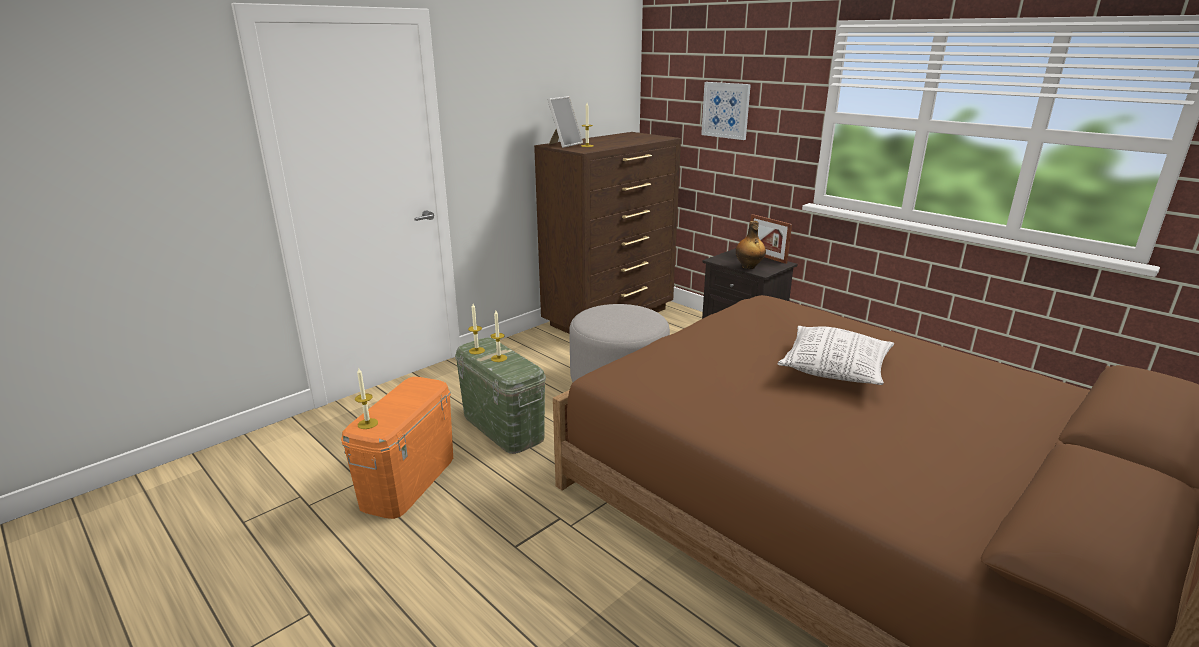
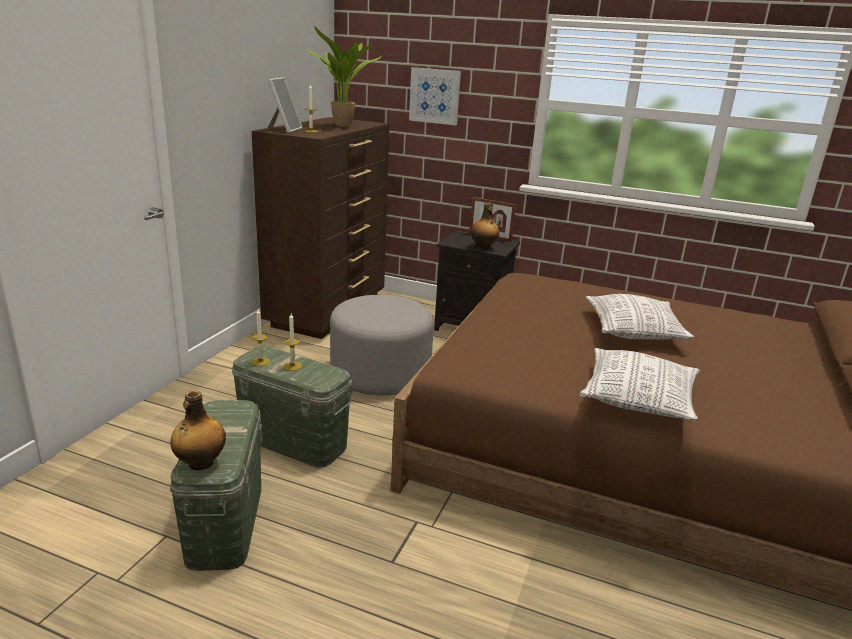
camera: 25 degrees left, 0 degrees up
(367, 423) = (200, 463): candle -> bottle
(408, 480) = (225, 522): orange storage box -> green storage box
(628, 141) = (344, 126): none -> potted plant
(767, 437) = (637, 399): none -> pillow

